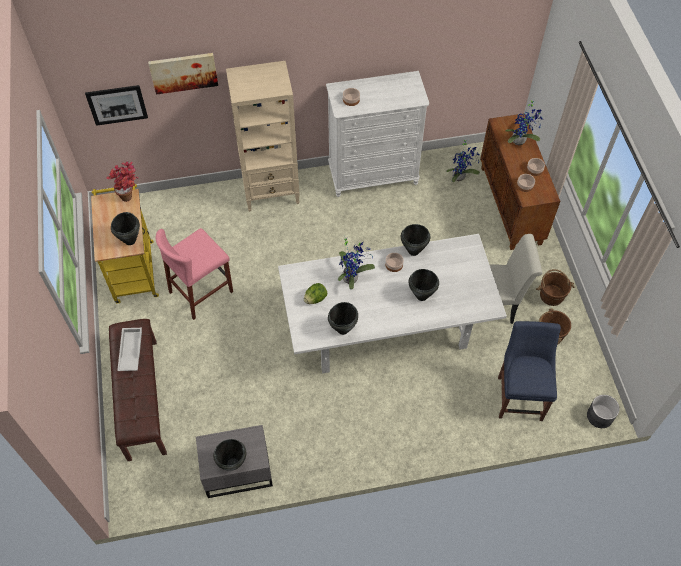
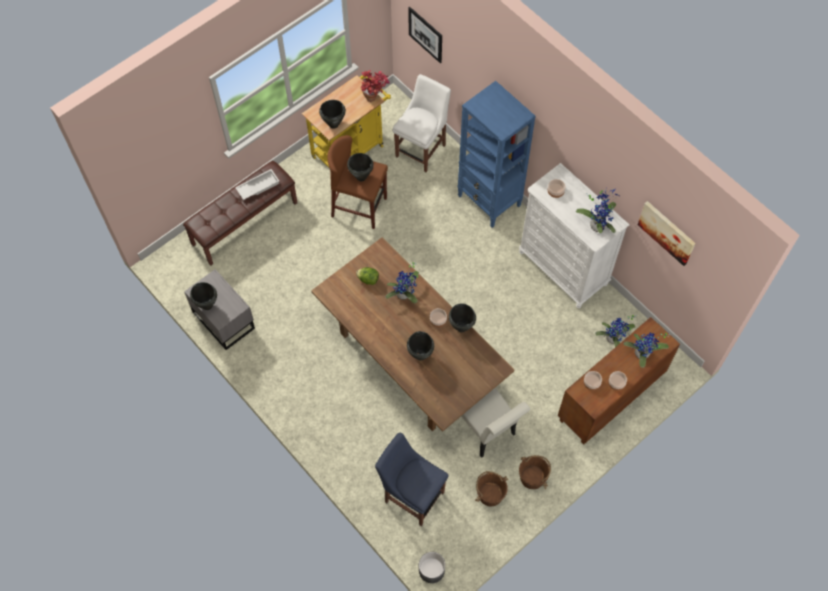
camera: 60 degrees right, 5 degrees up
(180, 213) = (422, 149): none -> white chair
(183, 72) = (471, 55): picture -> picture (667, 232)
(201, 292) = (359, 207): pink stool -> brown stool
(271, 192) = (489, 201): beige bookcase -> blue bookcase
(343, 329) = (352, 314): black cooking pot -> black cooking pot (361, 177)
(386, 329) = (410, 359): white dining table -> brown dining table
(404, 89) = (598, 224): none -> potted plant
(520, 395) = (412, 495): blue chair -> blue chair turned 120 degrees counterclockwise

